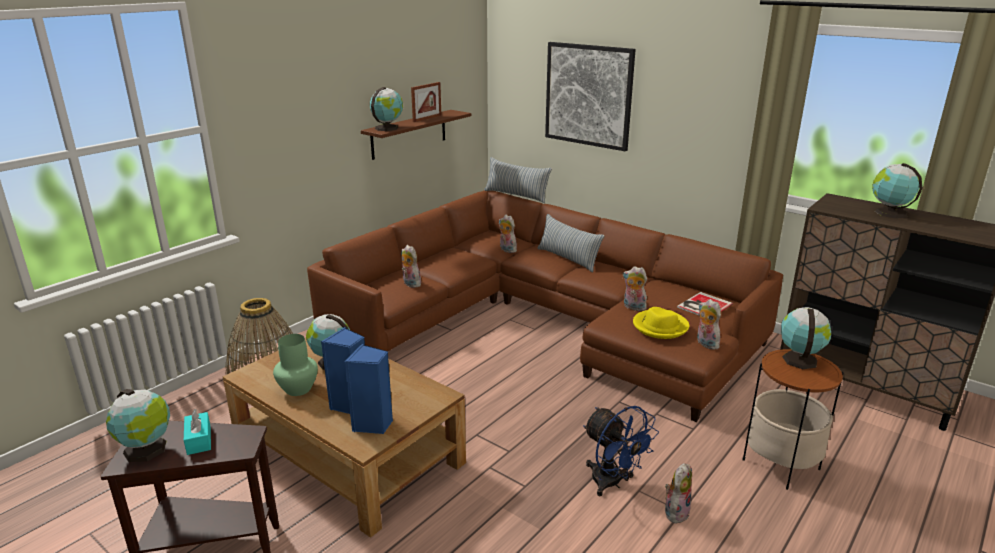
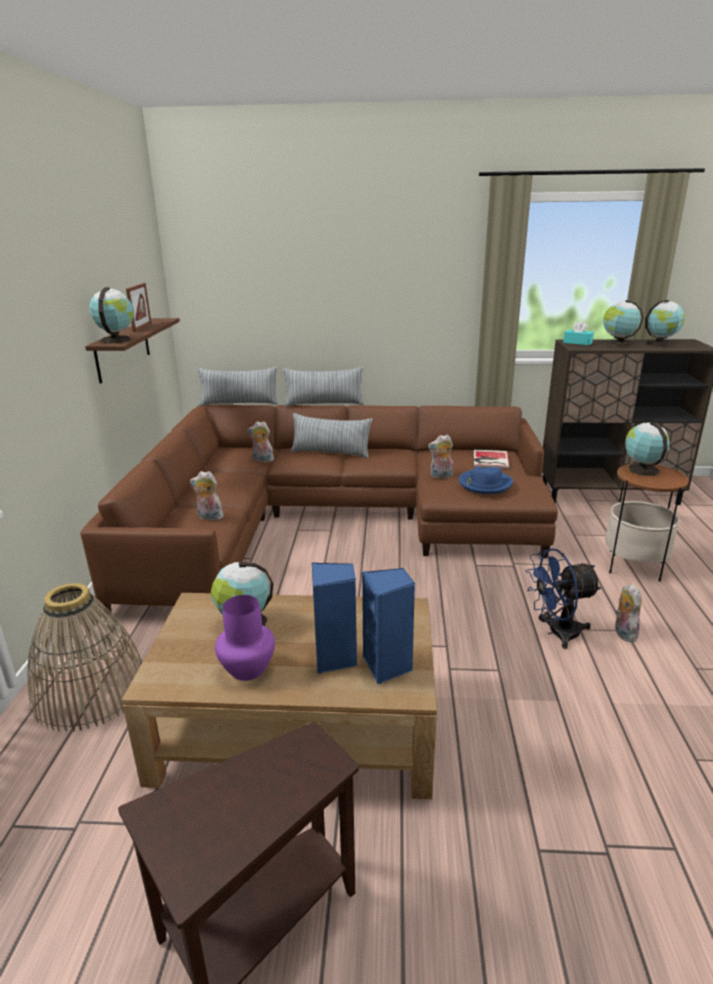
camera: 35 degrees left, 0 degrees up
(147, 450) = (198, 841): globe -> globe (660, 343)
(199, 440) = (255, 785): turquoise tissue box -> turquoise tissue box (577, 342)
(297, 389) = (246, 669): green vase -> purple vase
(583, 211) = (324, 404): none -> pillow
(588, 95) = (300, 285): picture -> none
(612, 483) = (556, 633): blue fan -> blue fan turned 150 degrees clockwise
(660, 326) = (484, 484): yellow hat -> blue hat
(705, 344) = (530, 487): plush toy -> none

